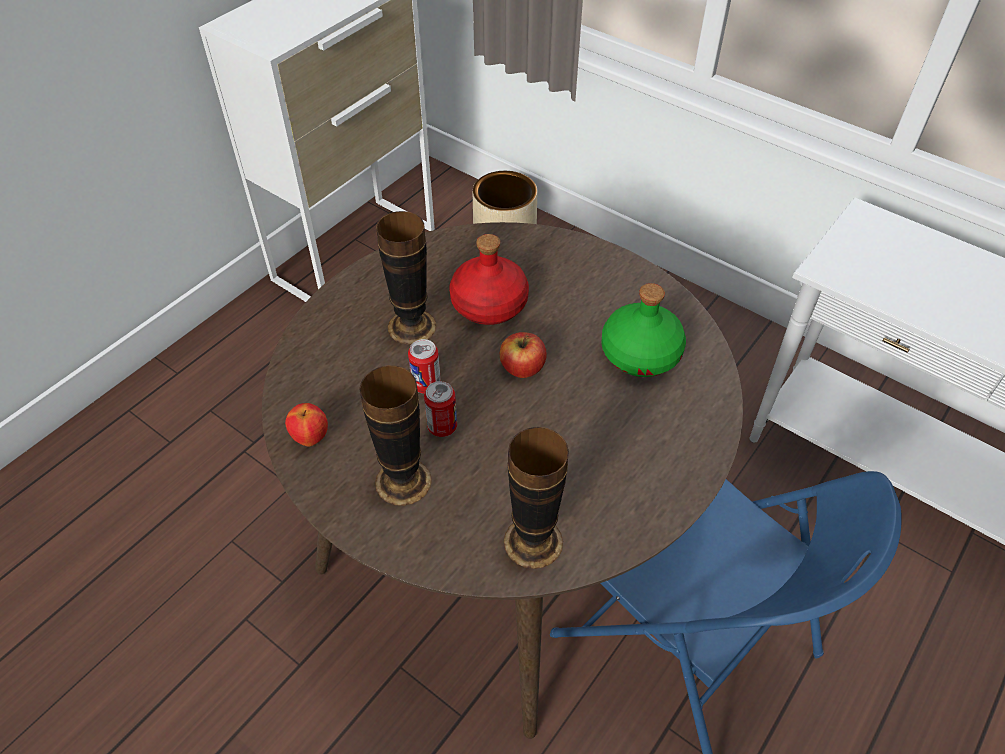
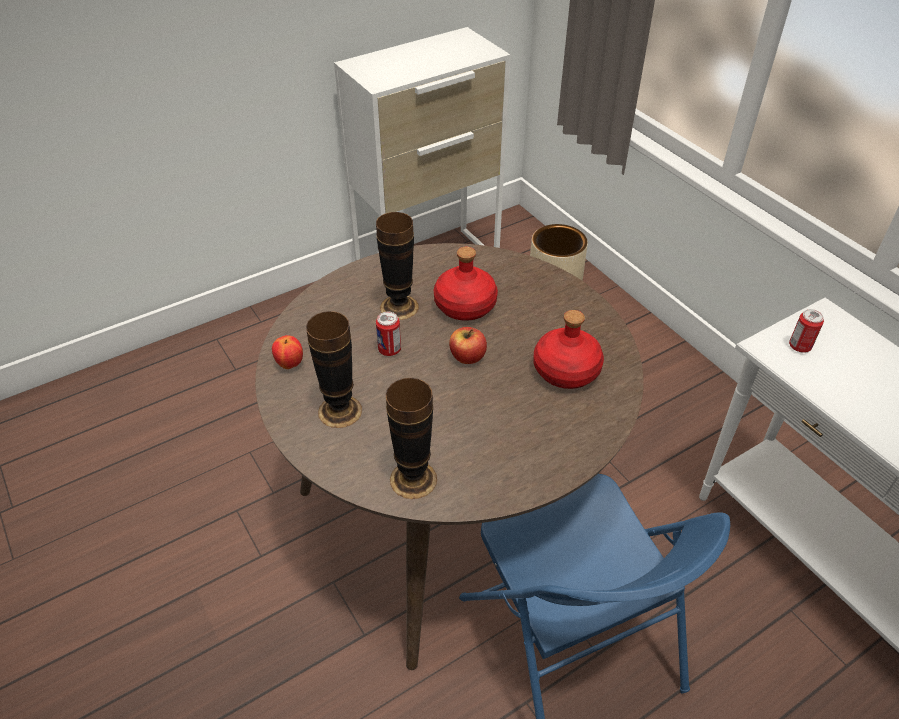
camera: 20 degrees right, 5 degrees down
(442, 427) = (386, 382): can -> can (799, 346)
(641, 354) = (567, 371): green bottle -> red bottle

